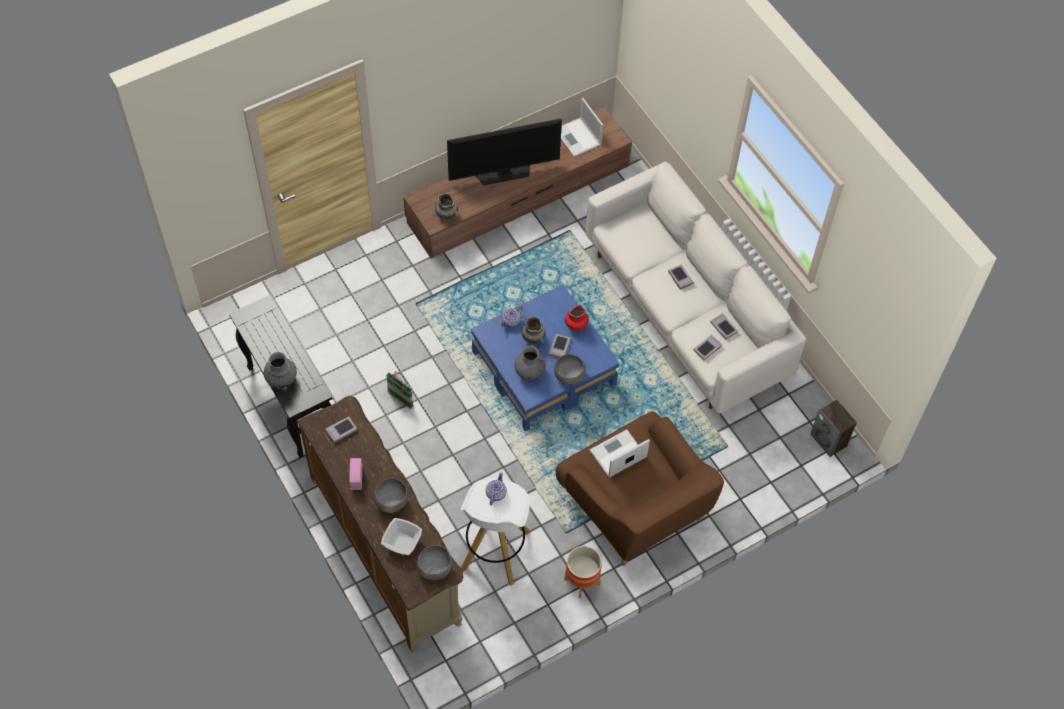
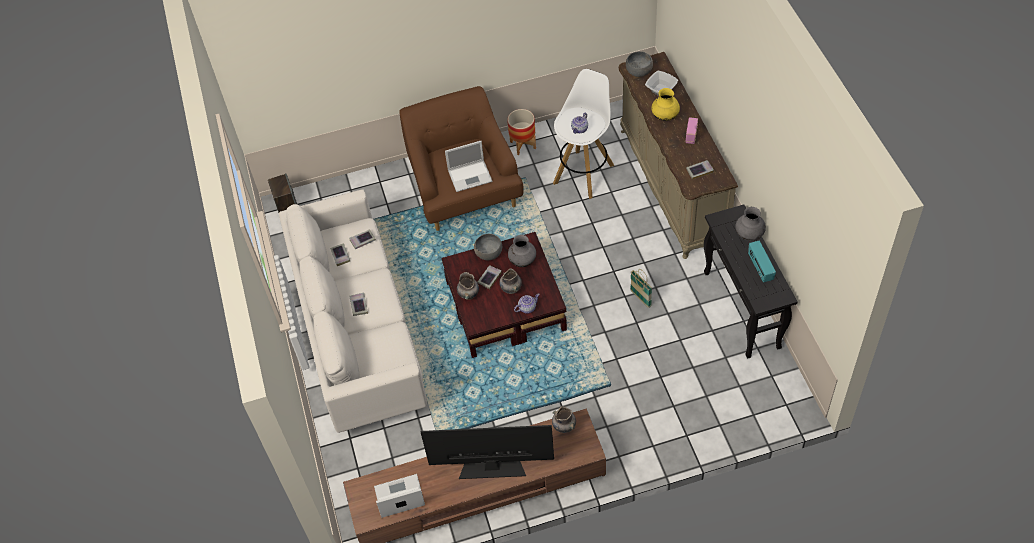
camera: 160 degrees left, 5 degrees down
(268, 343) = (760, 268): none -> radio
(391, 501) = (665, 116): grey bowl -> yellow vase
(545, 368) = (504, 305): blue coffee table -> brown coffee table
(575, 325) = (469, 295): red vase -> grey vase
(578, 138) = (398, 497): laptop -> laptop turned 90 degrees counterclockwise

